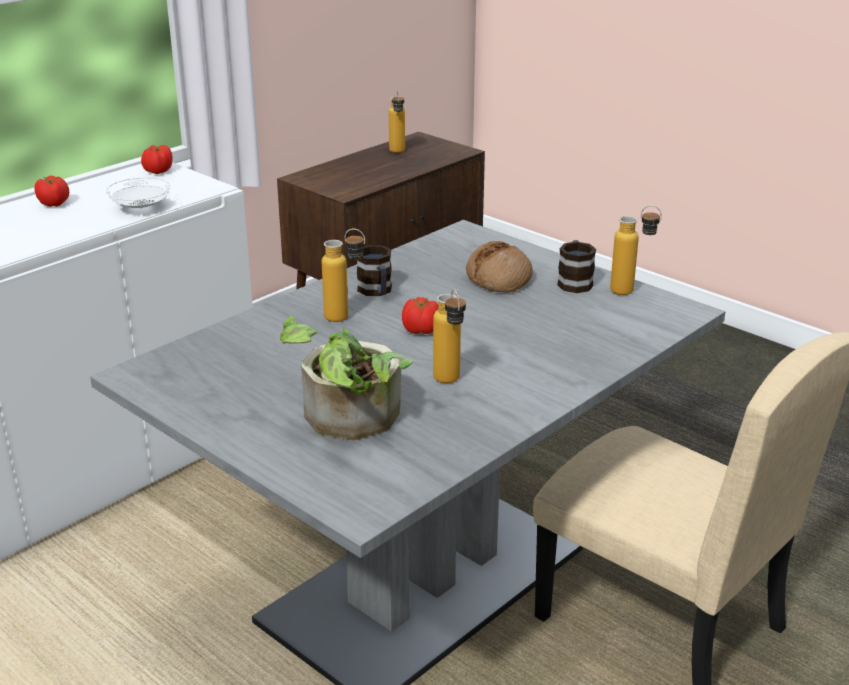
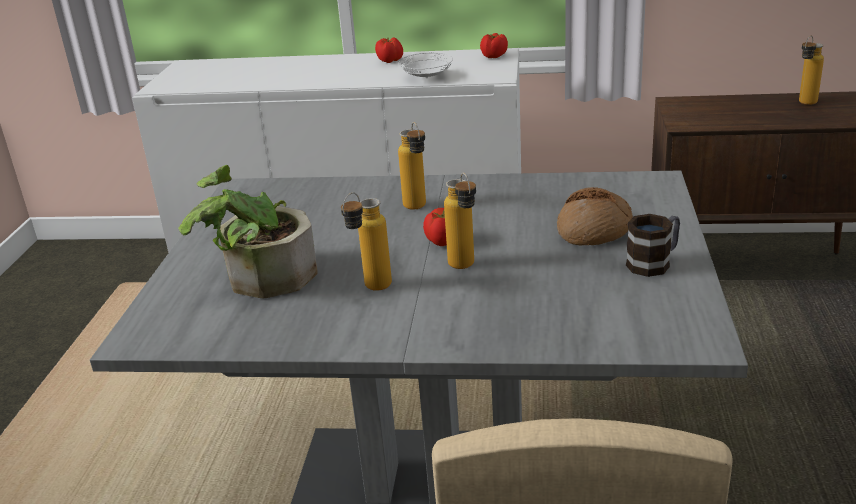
camera: 55 degrees right, 0 degrees up
(377, 292) = (481, 199): mug -> none
(631, 292) = (686, 297): bottle -> bottle (465, 268)

